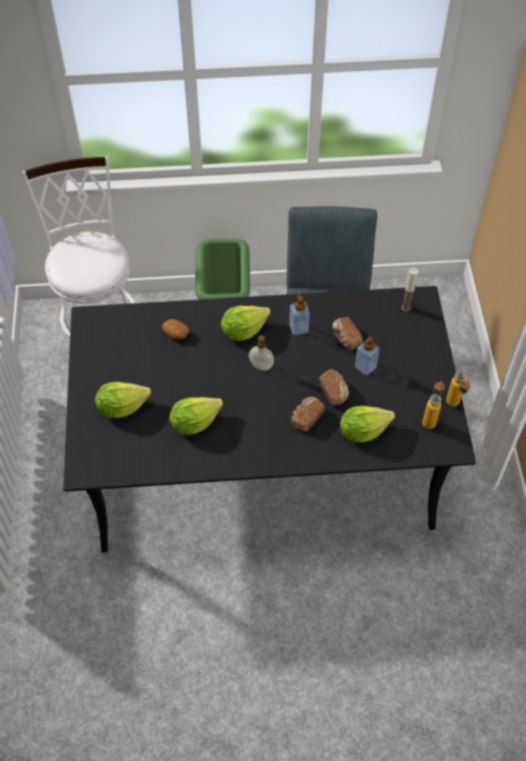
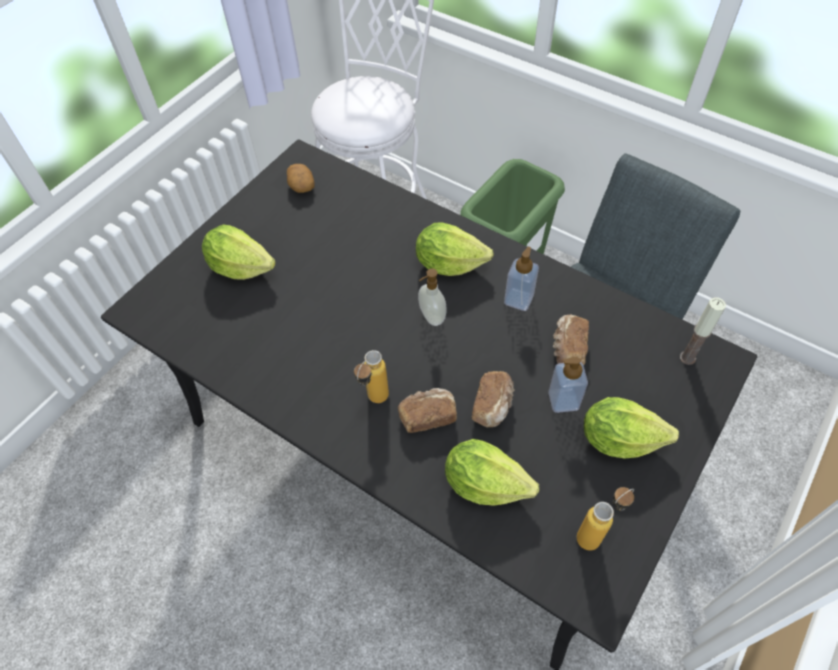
camera: 40 degrees right, 0 degrees up
(175, 333) = (372, 223): potato -> potato (301, 185)
(194, 422) = (295, 333): lettuce -> lettuce (618, 439)
(454, 406) = (648, 540): bottle -> bottle (374, 402)

